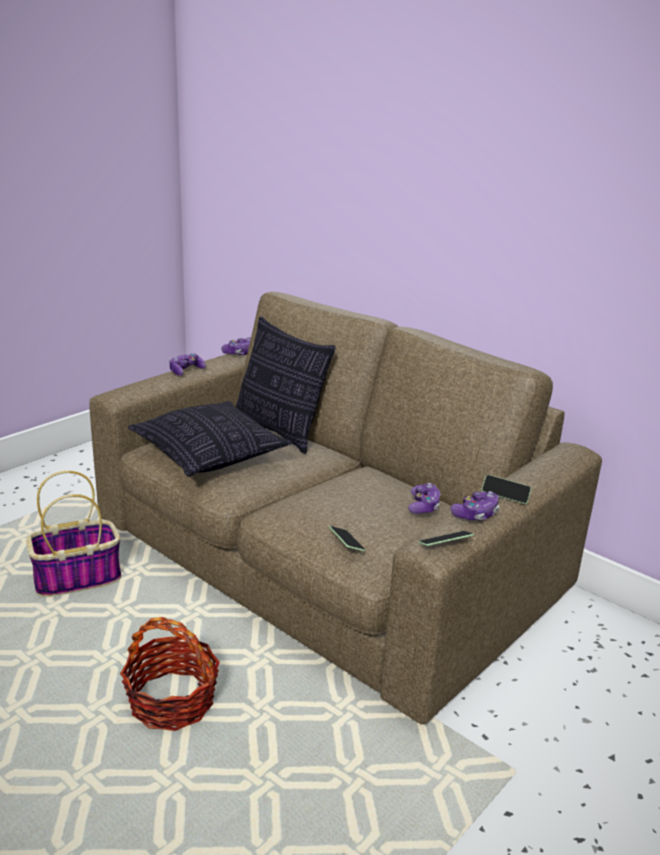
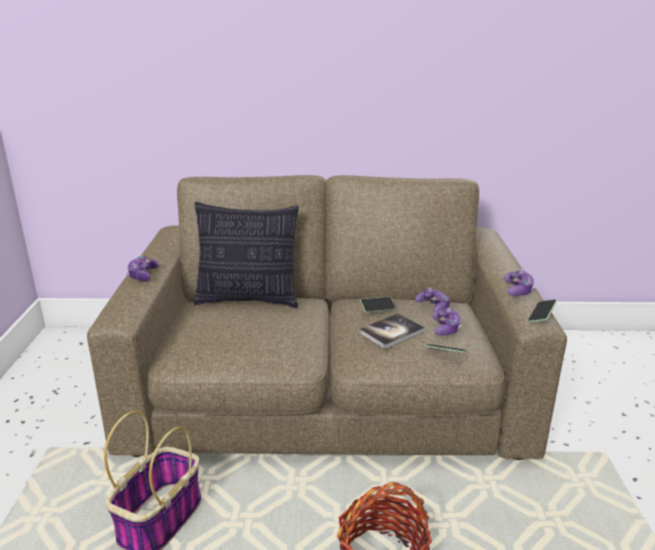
camera: 40 degrees left, 0 degrees up
(210, 455) = (241, 339): pillow -> none
(239, 353) = (159, 245): game controller -> game controller (445, 328)
(333, 505) = (392, 332): none -> book
(505, 495) = (507, 272): phone -> phone (377, 309)

